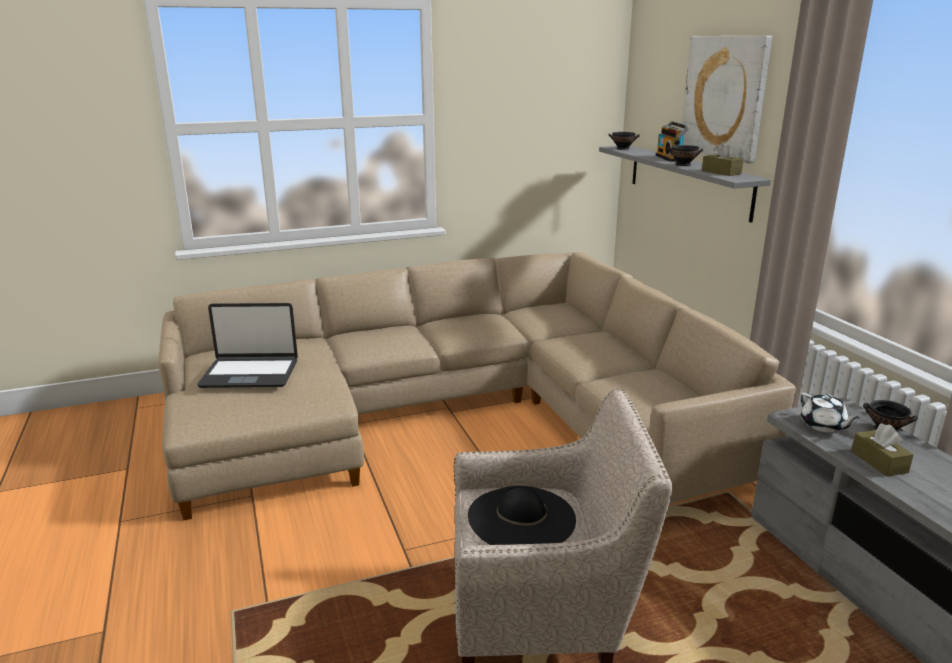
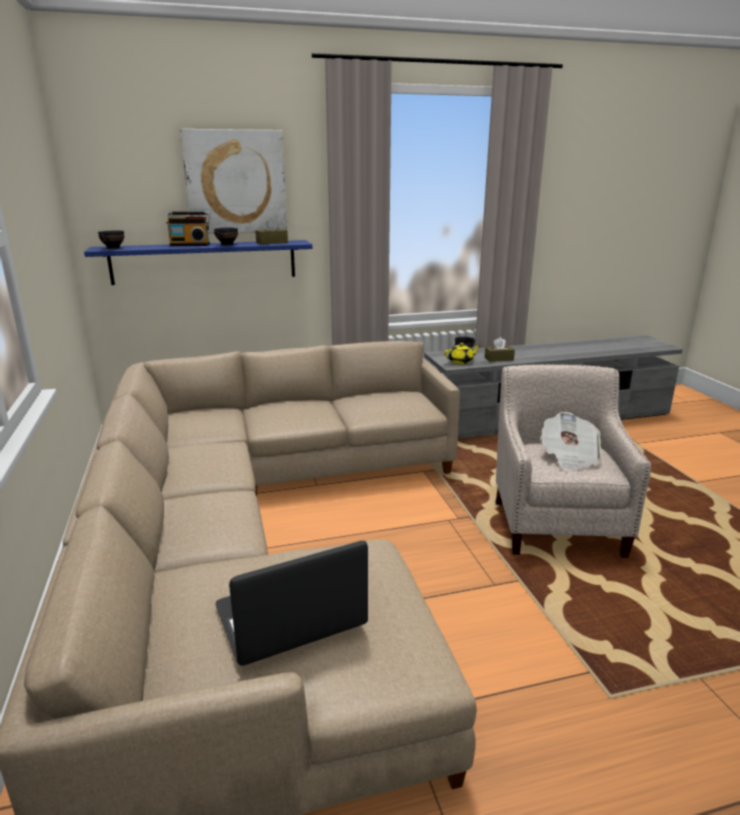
camera: 85 degrees left, 0 degrees up
(250, 374) = (291, 618): laptop -> laptop turned 120 degrees counterclockwise
(521, 517) = (569, 457): black hat -> newspaper
(688, 180) = (204, 262): grey shelf -> blue shelf
(823, 426) = (461, 361): white teapot -> yellow teapot

